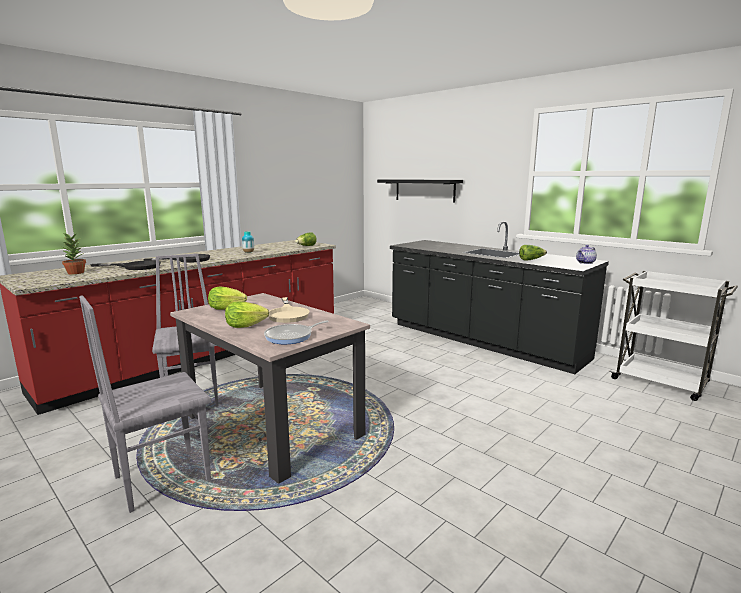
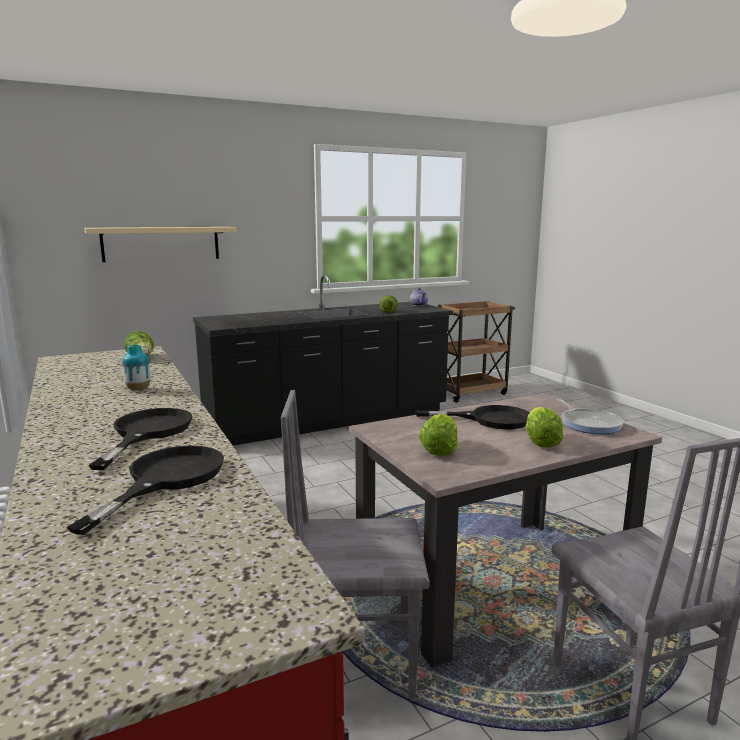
camera: 70 degrees left, 0 degrees up
(75, 273) = (151, 555): potted plant -> none
(288, 314) = (489, 419): beige frying pan -> black frying pan
(424, 190) = (161, 243): black shelf -> beige shelf
(661, 382) = (471, 393): white cart -> brown cart

